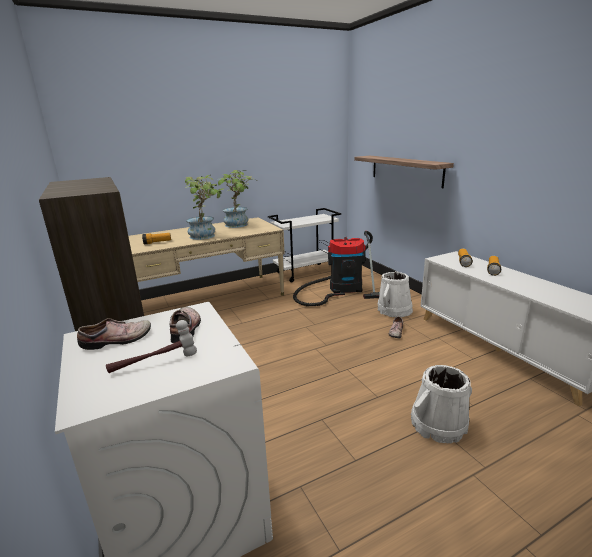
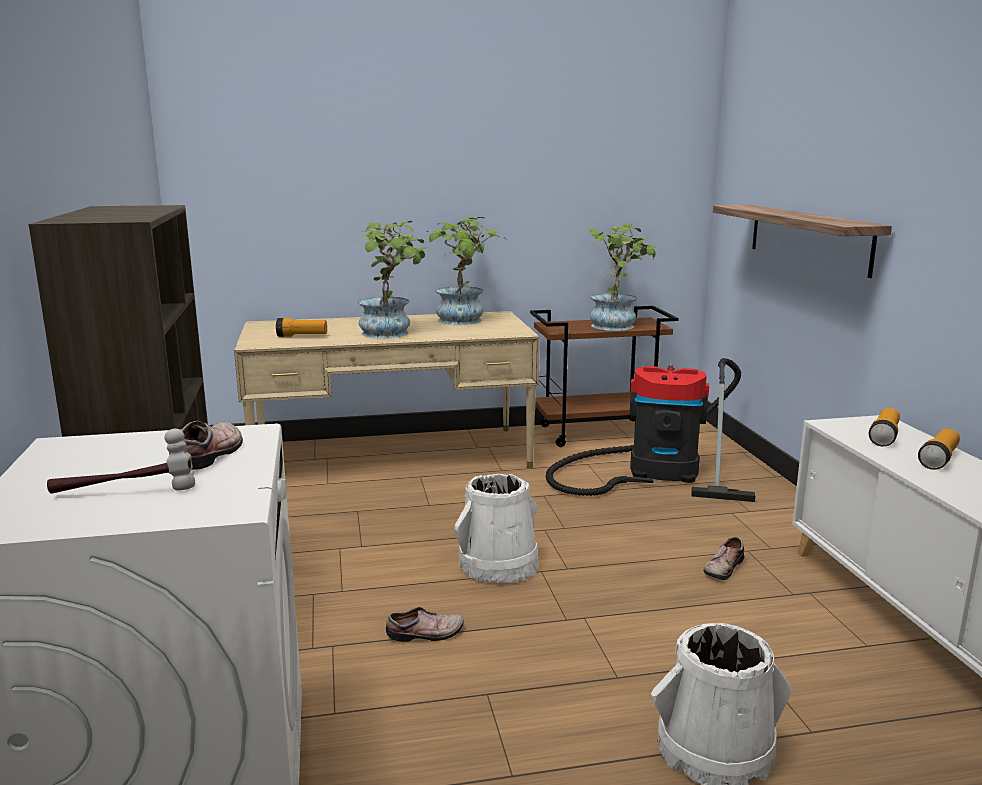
camera: 15 degrees right, 5 degrees down
(117, 340) = (100, 456): shoe -> shoe (426, 634)
(306, 272) = (598, 432): white cart -> brown cart
(311, 219) = (617, 325): none -> potted plant
(394, 310) = (743, 527): white bucket -> white bucket (498, 565)

